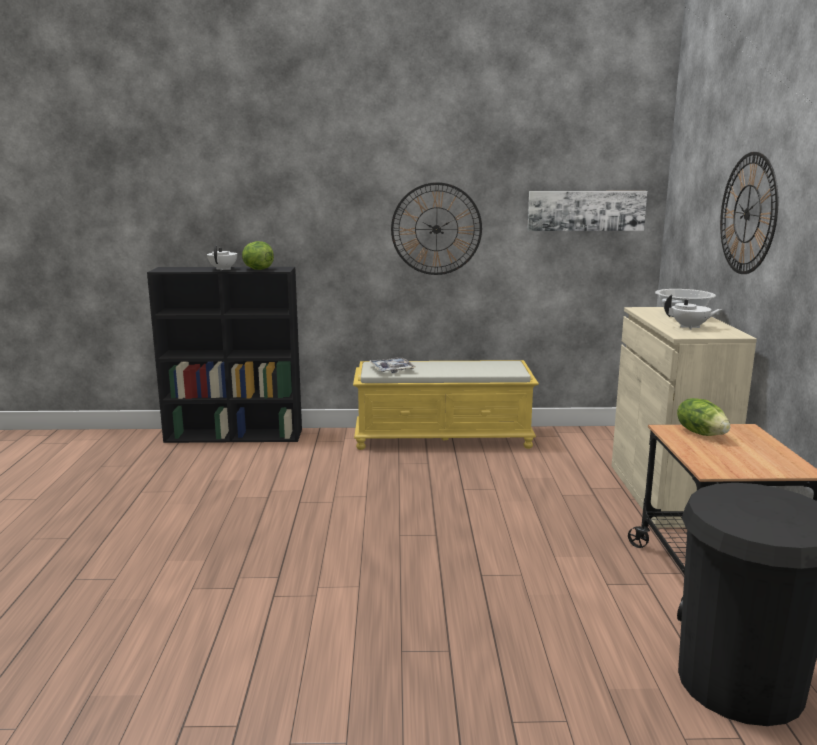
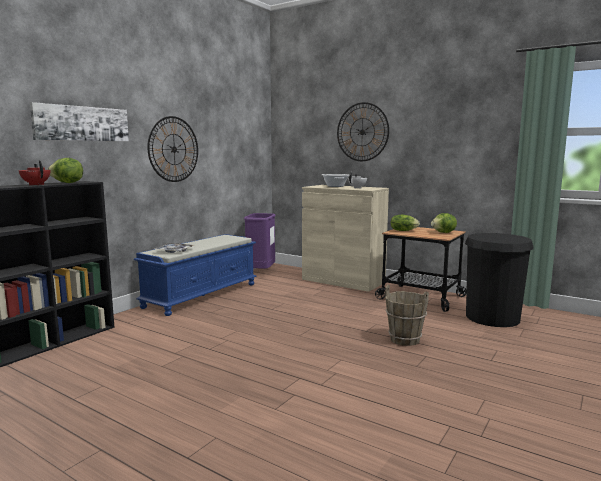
camera: 55 degrees left, 5 degrees down
(223, 269) = (36, 184): white teapot -> red teapot
(444, 438) = (201, 295): yellow bench -> blue bench
(490, 615) = (405, 339): none -> brown bucket
(585, 435) = (261, 272): none -> purple trash can
(586, 210) = (243, 138): picture -> picture (82, 123)
(761, 463) = (444, 232): none -> lettuce

